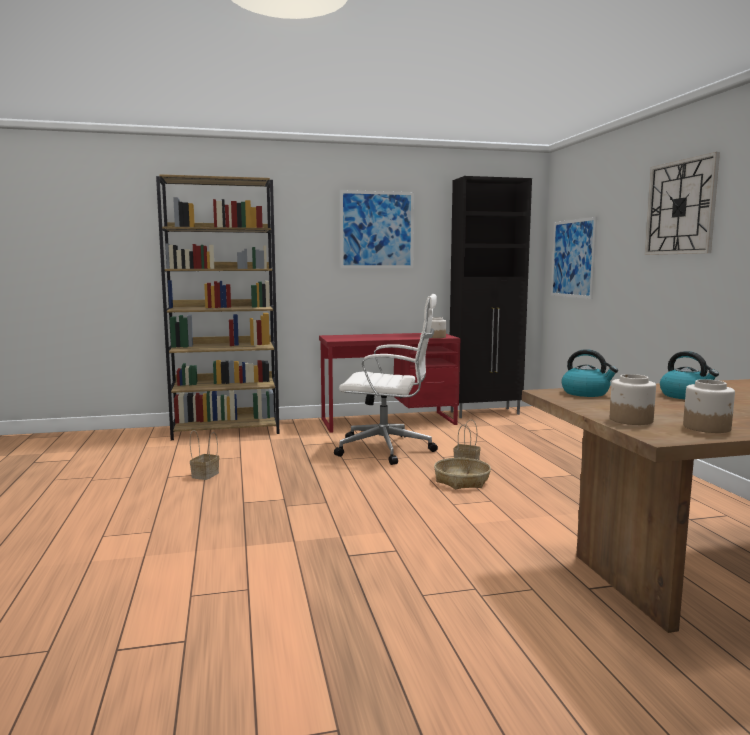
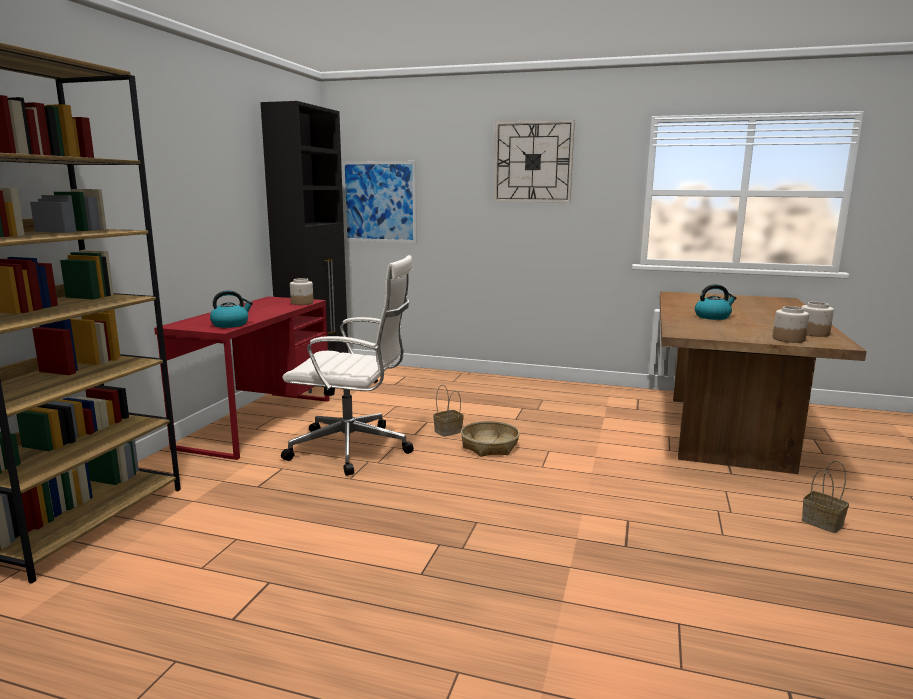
camera: 60 degrees left, 5 degrees up
(205, 475) = (273, 582): basket -> basket (820, 522)
(377, 230) = (195, 164): picture -> none
(388, 449) = (353, 449): white office chair -> white office chair turned 60 degrees clockwise
(586, 393) = (689, 328): kettle -> kettle (230, 324)

